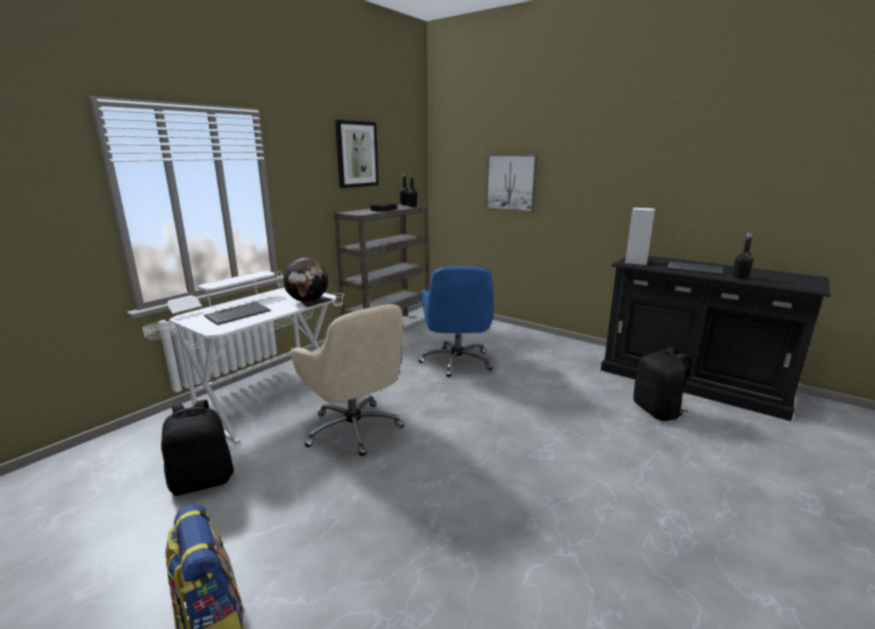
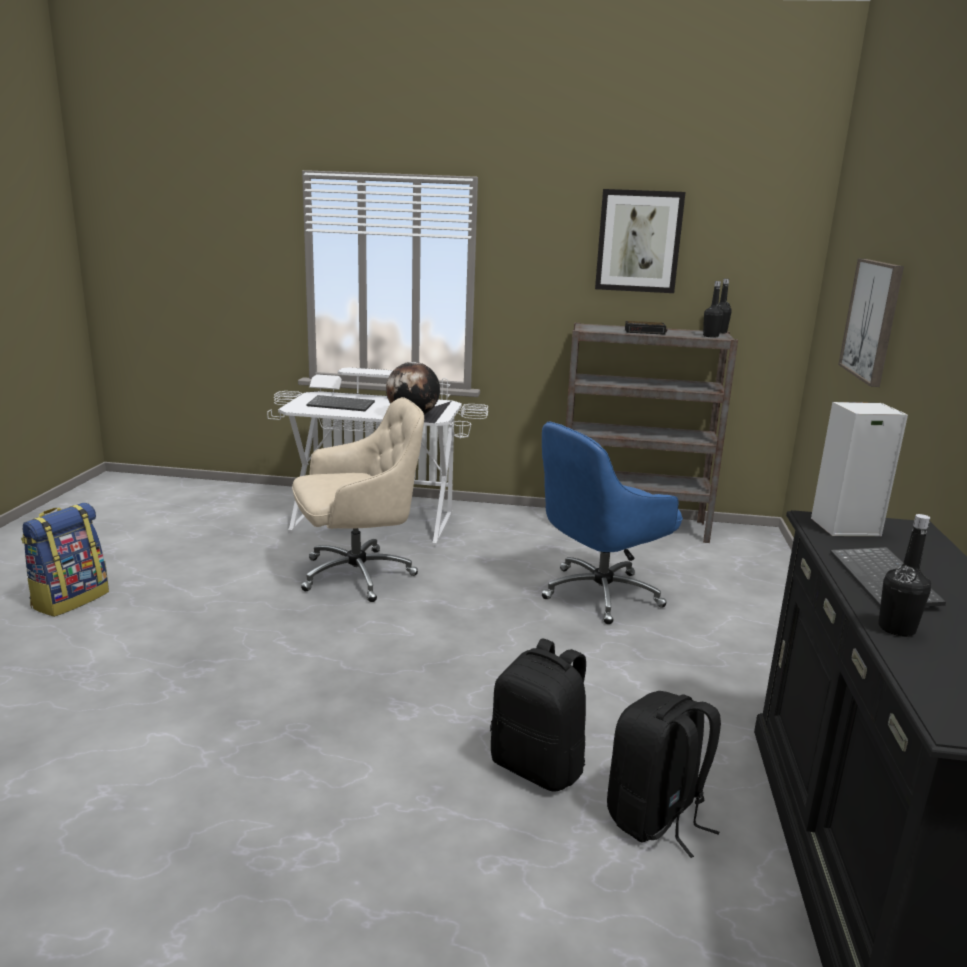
camera: 60 degrees right, 0 degrees up
(203, 481) = (226, 540): black backpack -> black backpack (539, 766)
(353, 429) = (357, 575): beige office chair -> beige office chair turned 135 degrees counterclockwise

